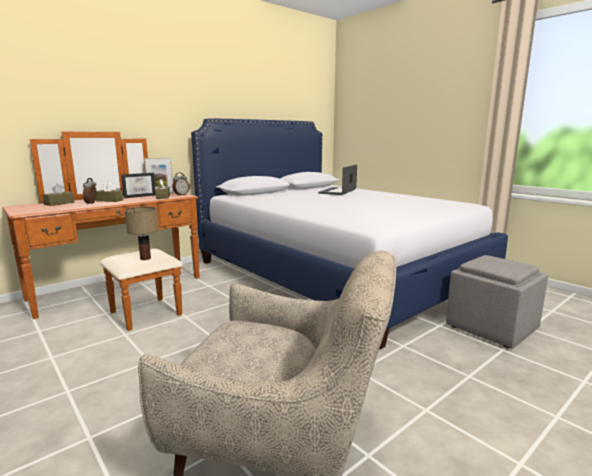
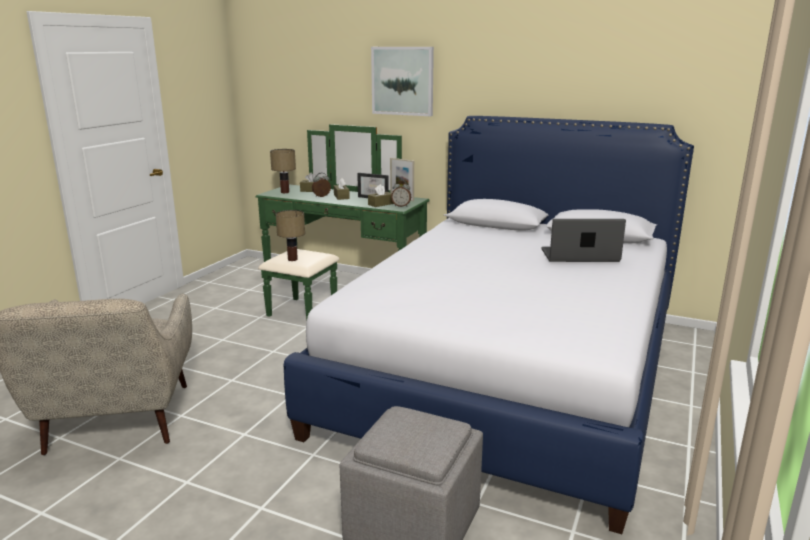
camera: 65 degrees right, 5 degrees up
(36, 209) = (284, 192): none -> table lamp
(124, 293) = (336, 289): brown dresser -> green dresser
(138, 89) = (402, 81): none -> picture

